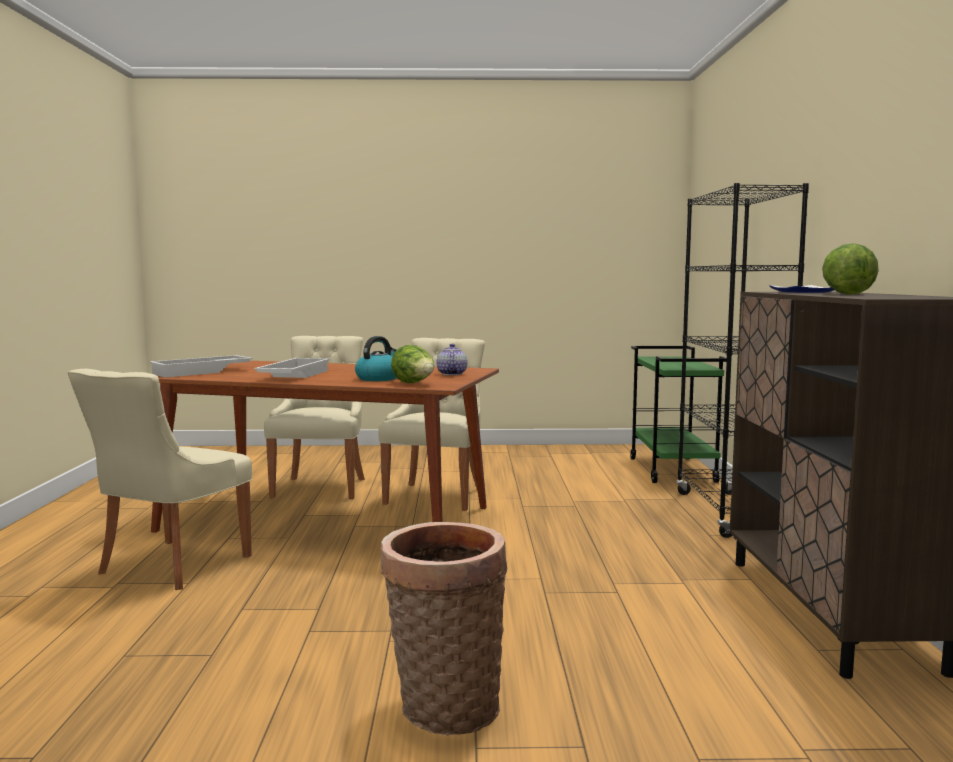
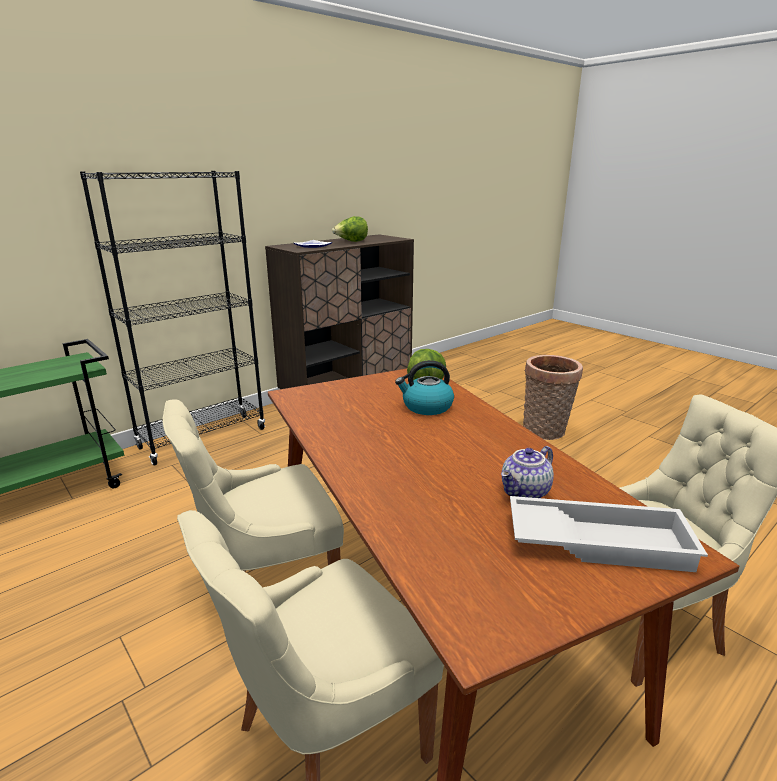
camera: 130 degrees left, 15 degrees up
(293, 375) = (489, 454): white tray -> none
(451, 374) = (345, 393): teapot -> teapot (526, 492)

